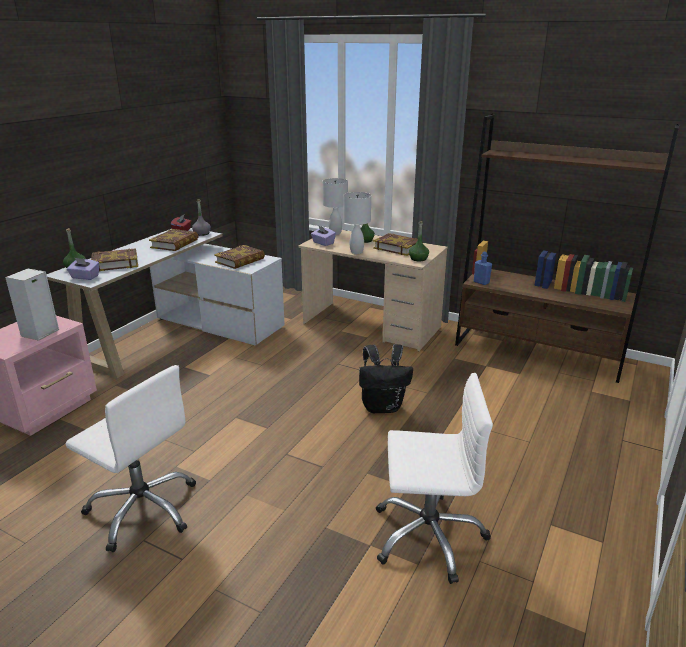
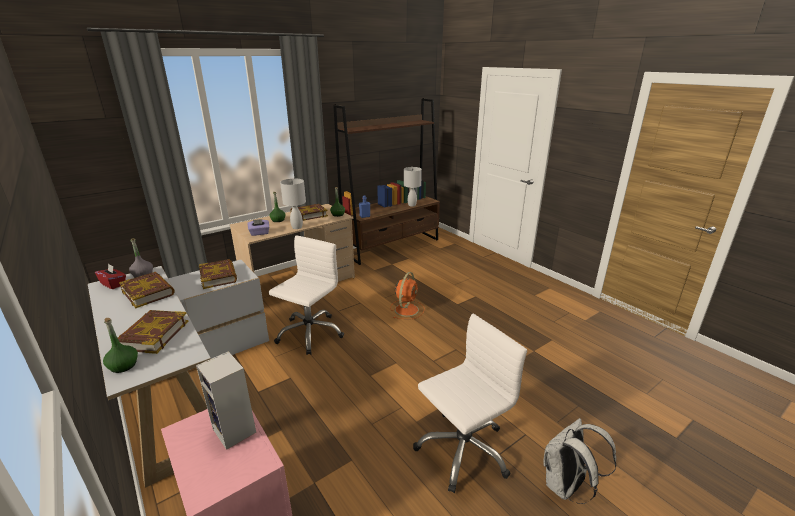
camera: 65 degrees left, 0 degrees up
(85, 277) = (168, 360): purple tissue box -> none
(103, 608) = (566, 486): none -> white backpack
(335, 233) = (244, 225): white table lamp -> white table lamp (411, 205)
(383, 407) = (407, 309): black backpack -> orange fan
(428, 535) = (532, 330): white office chair -> white office chair (309, 333)

